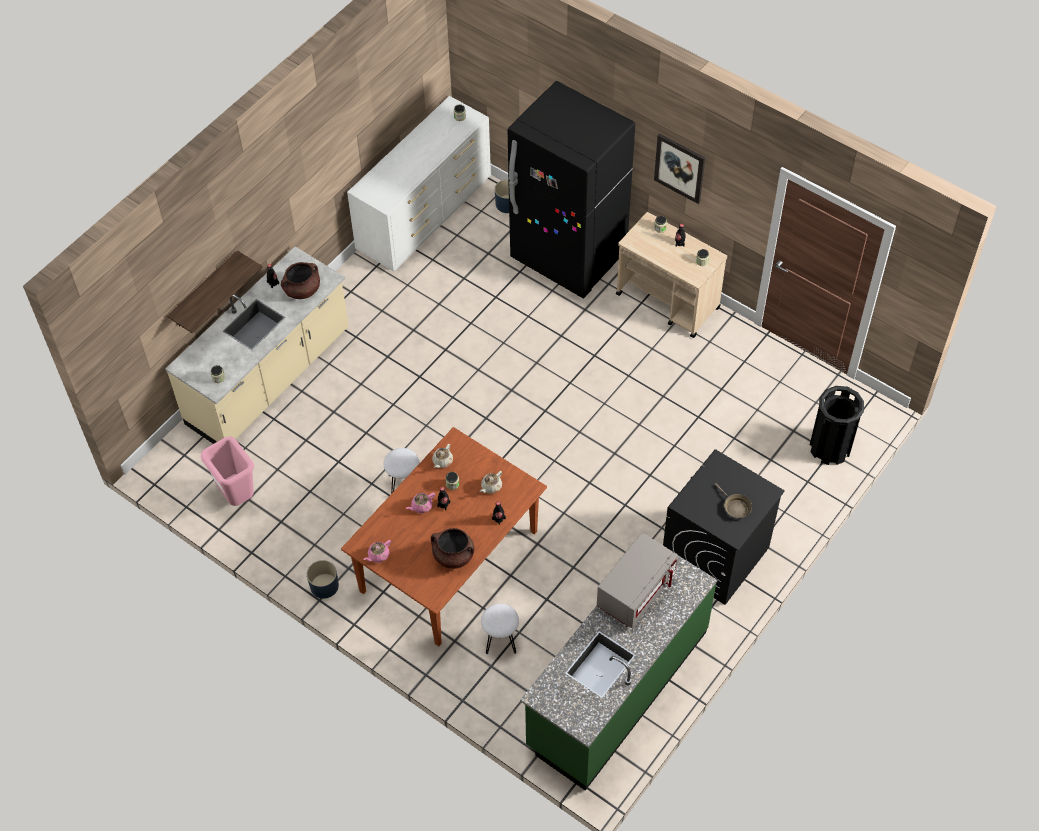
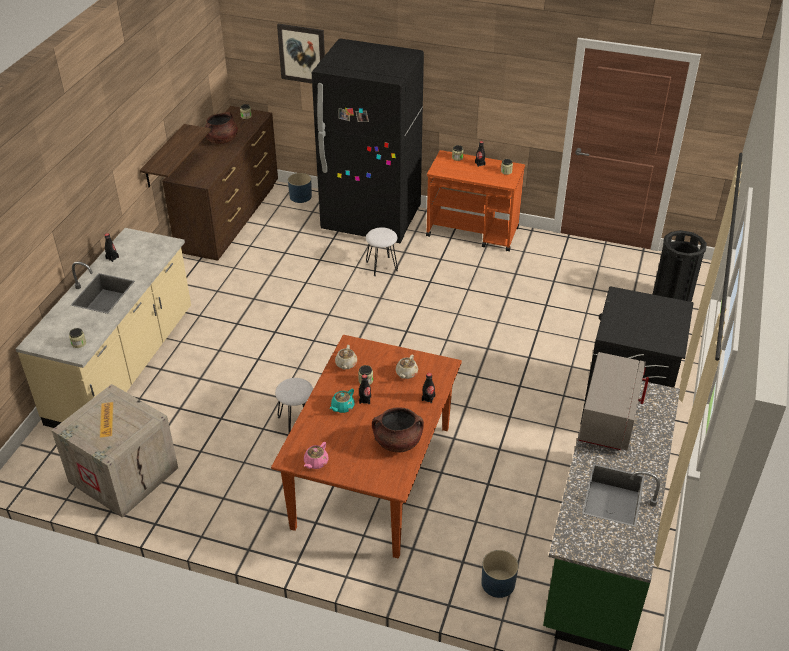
camera: 20 degrees left, 15 degrees down
(204, 291) = (45, 259): shelf -> shelf (164, 157)
(237, 496) = (122, 475): pink trash can -> crate
(302, 290) = (144, 257): brown cooking pot -> brown cooking pot (222, 140)
(324, 586) = (249, 534): blue planter -> blue planter (498, 583)
(421, 506) = (342, 407): pink teapot -> turquoise teapot
(425, 216) = (230, 218): white dresser -> brown dresser
(500, 640) = (460, 534): white stool -> white stool (381, 266)
(668, 301) = (473, 232): beige cart -> orange cart
(680, 168) = (470, 86): picture -> picture (302, 54)
(735, 507) = (658, 325): brown frying pan -> none

